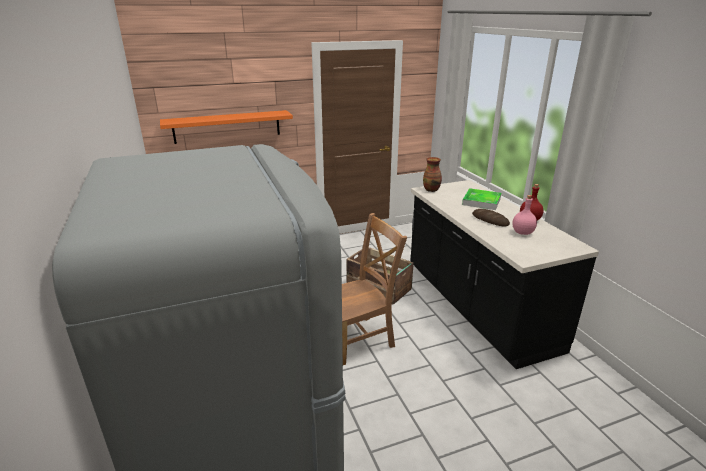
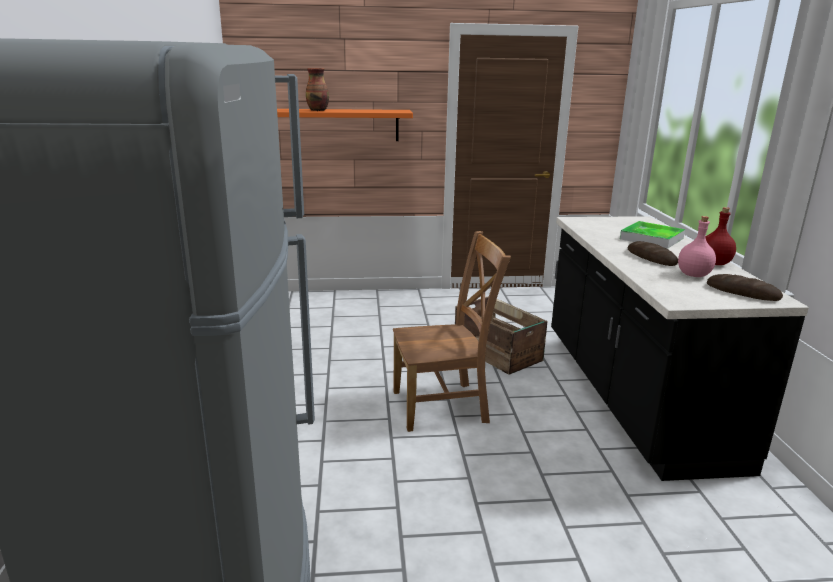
camera: 15 degrees right, 5 degrees down
(431, 190) = (585, 221): vase -> vase (318, 110)
(557, 244) = (742, 292): none -> bread

